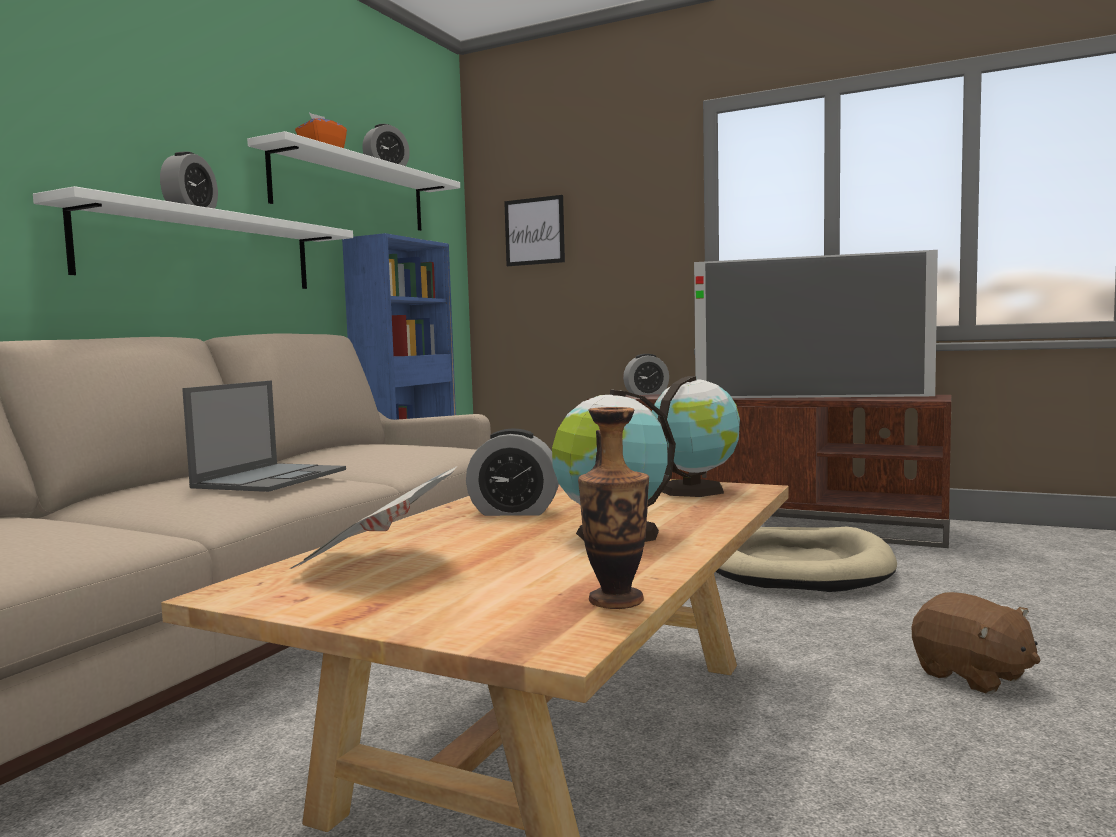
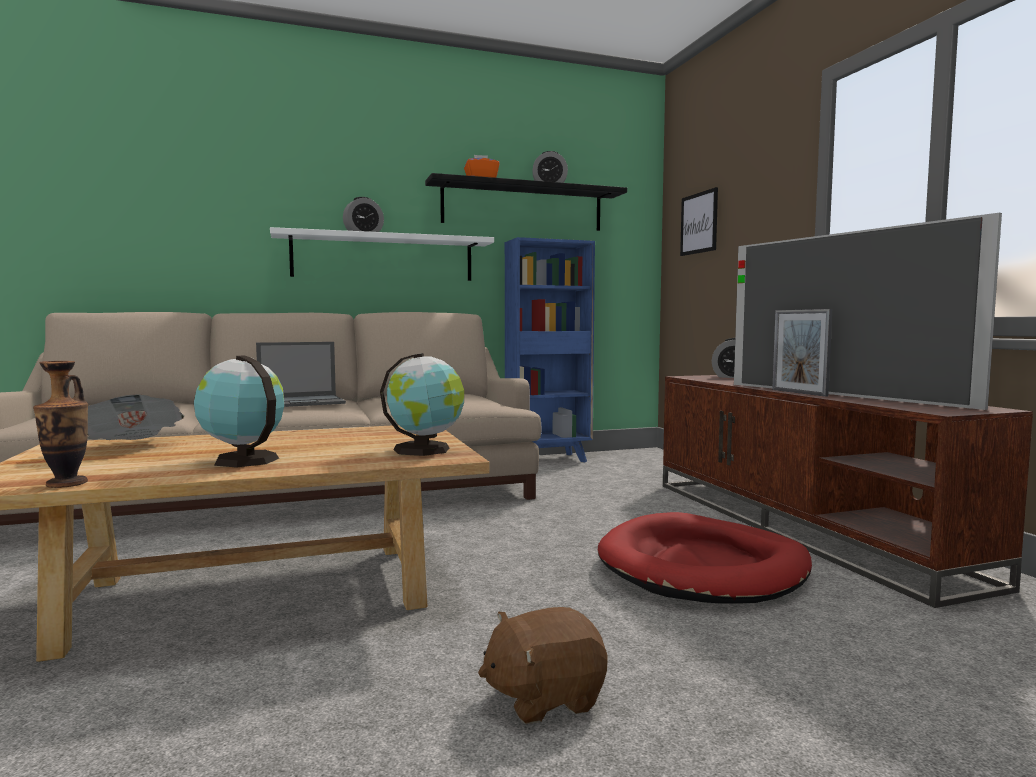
camera: 45 degrees right, 0 degrees up
(352, 192) = (523, 207): white shelf -> black shelf
(514, 512) = (291, 439): alarm clock -> none
(782, 398) = (798, 393): none -> picture frame
(796, 566) = (703, 567): beige dog bed -> red dog bed
(971, 676) = (544, 697): brown plush toy -> brown plush toy turned 60 degrees clockwise

